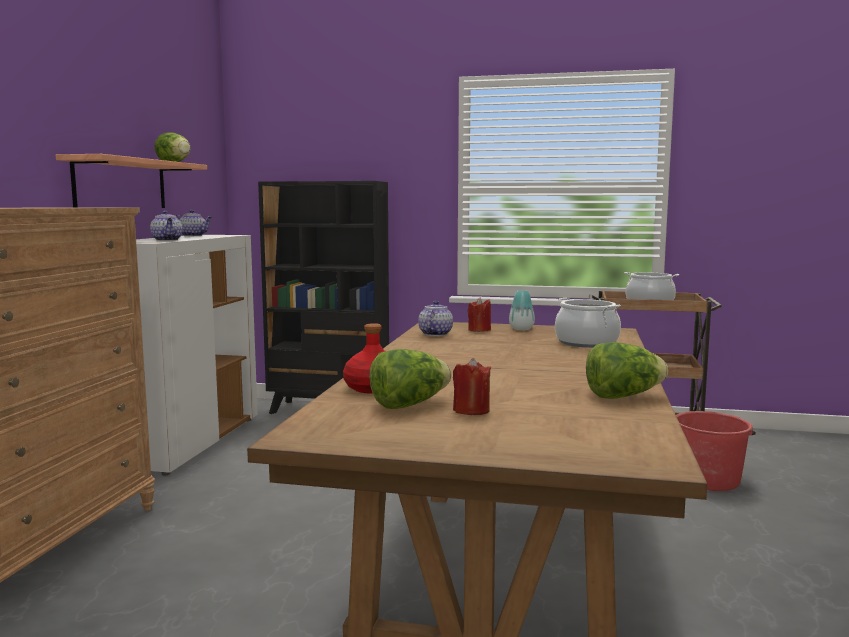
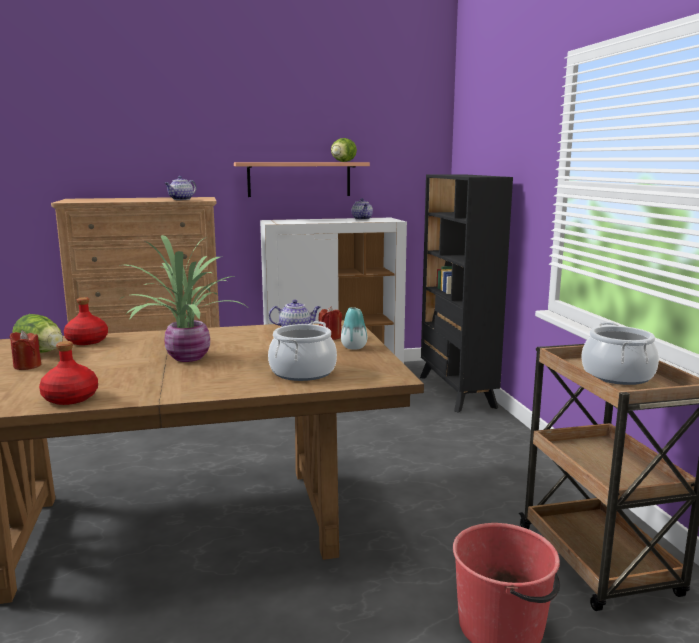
camera: 65 degrees right, 5 degrees up
(167, 240) = (298, 222): teapot -> teapot (181, 199)
(502, 362) = (187, 357): none -> potted plant
(623, 396) = (71, 398): lettuce -> red bottle

